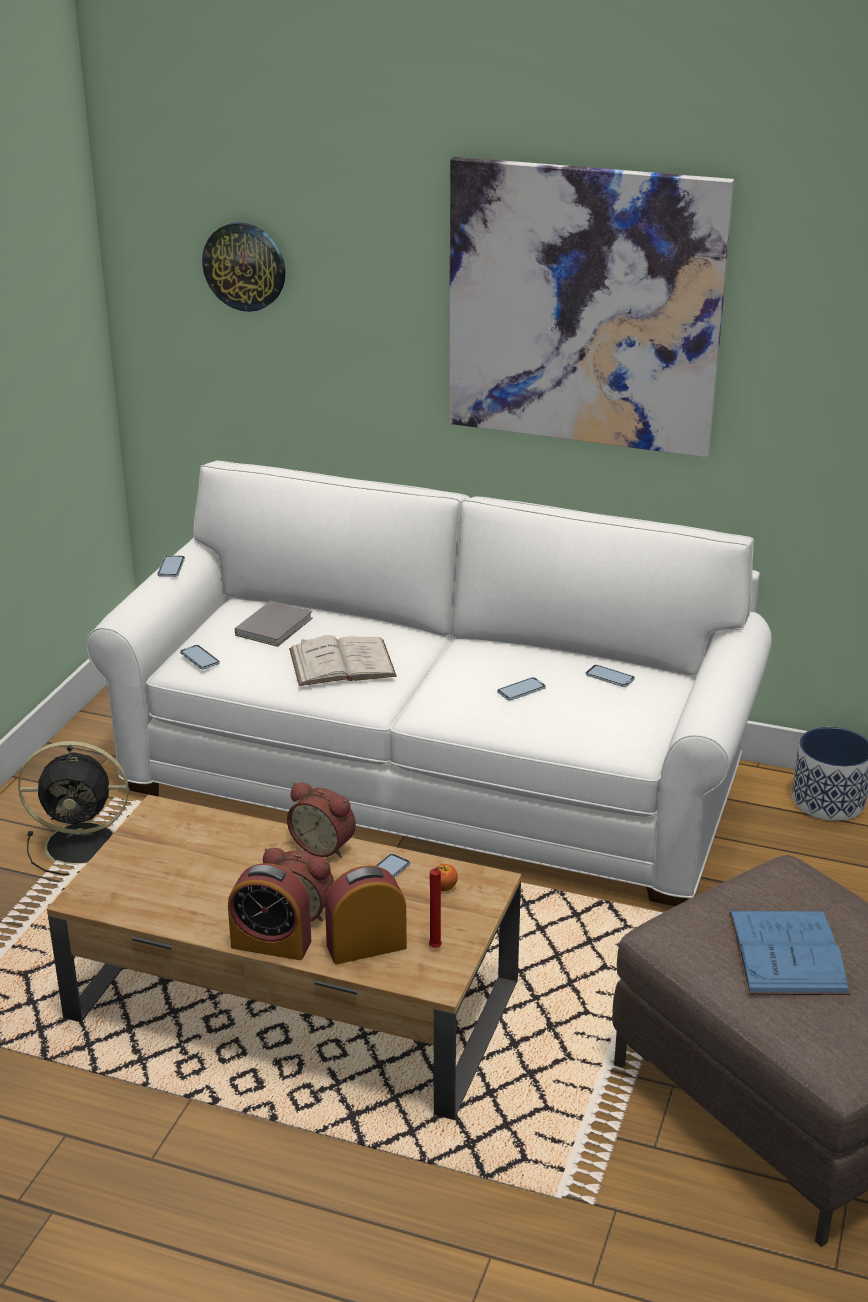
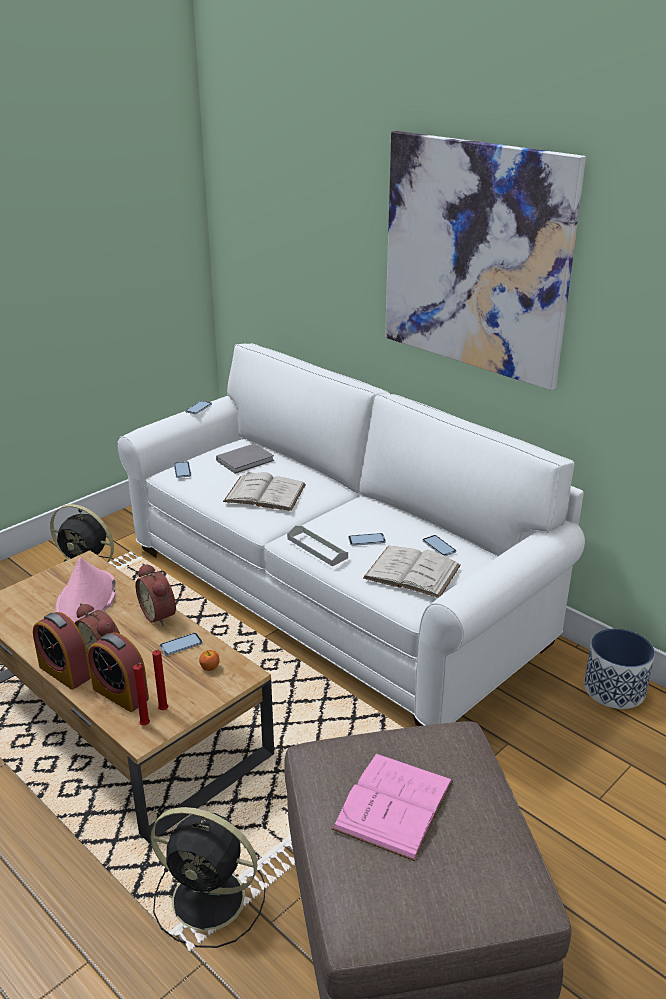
camera: 25 degrees right, 0 degrees up
(211, 856) = (86, 601): none -> pink hat
(245, 266) = (276, 208): wall clock -> none
(366, 946) = (120, 694): alarm clock -> alarm clock turned 150 degrees counterclockwise
(431, 970) = (146, 726): none -> red candle
(470, 714) = (317, 548): none -> grey tray
(573, 1149) = (211, 899): none -> black fan
(605, 713) = (412, 572): none -> white book
(787, 953) = (394, 804): blue book -> pink book

